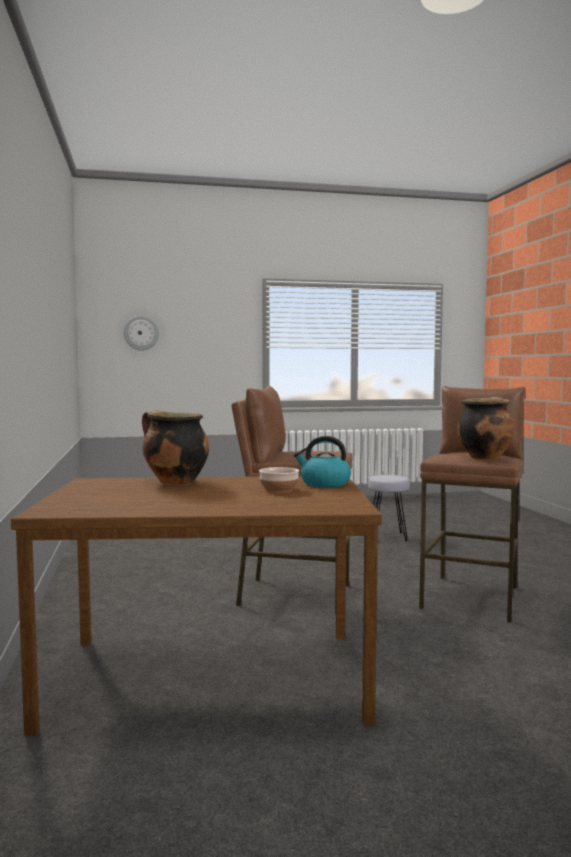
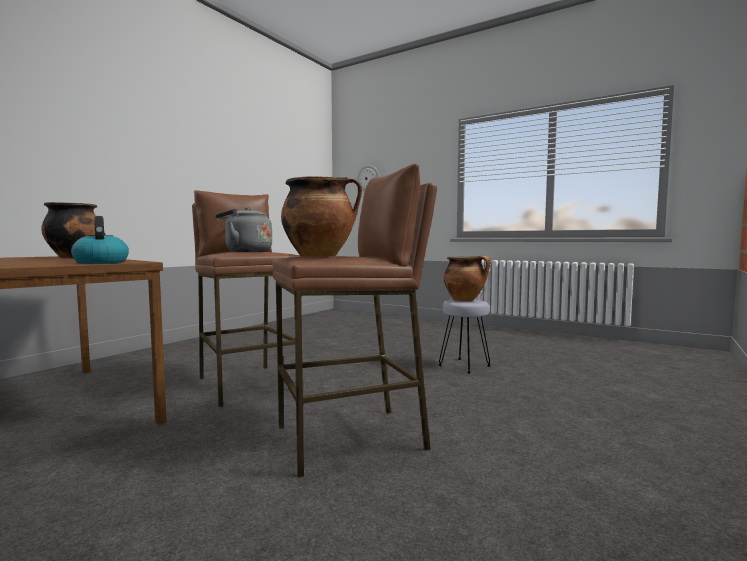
camera: 45 degrees right, 0 degrees up
(278, 489) = (55, 262): bowl -> none
(313, 453) = (246, 251): none -> grey kettle
(386, 476) = (465, 300): none -> cooking pot

